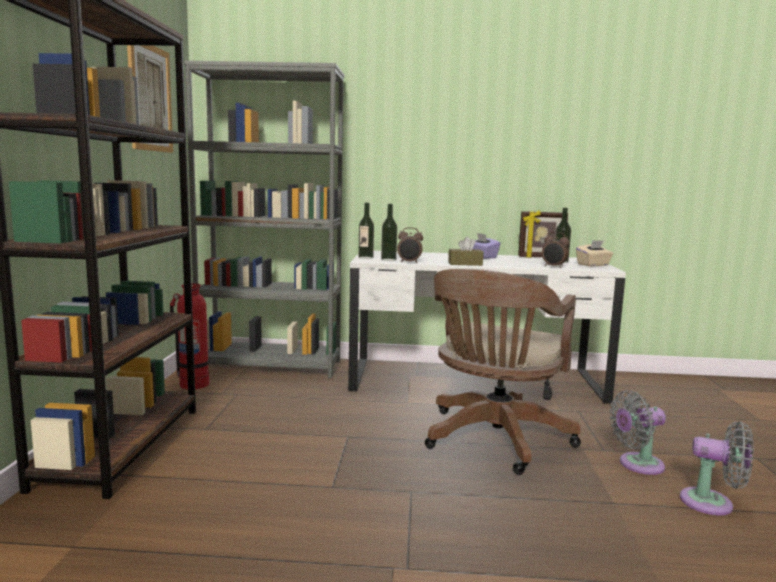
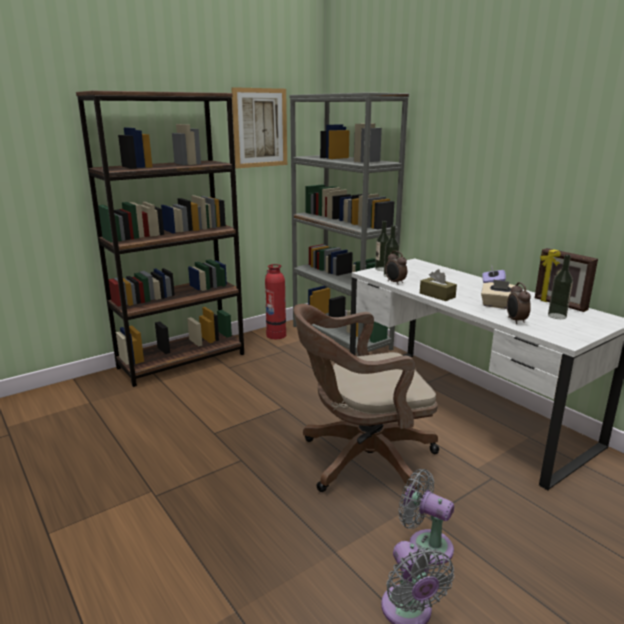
camera: 50 degrees right, 10 degrees up
(593, 265) = (578, 330): beige tissue box -> beige tissue box (498, 305)

